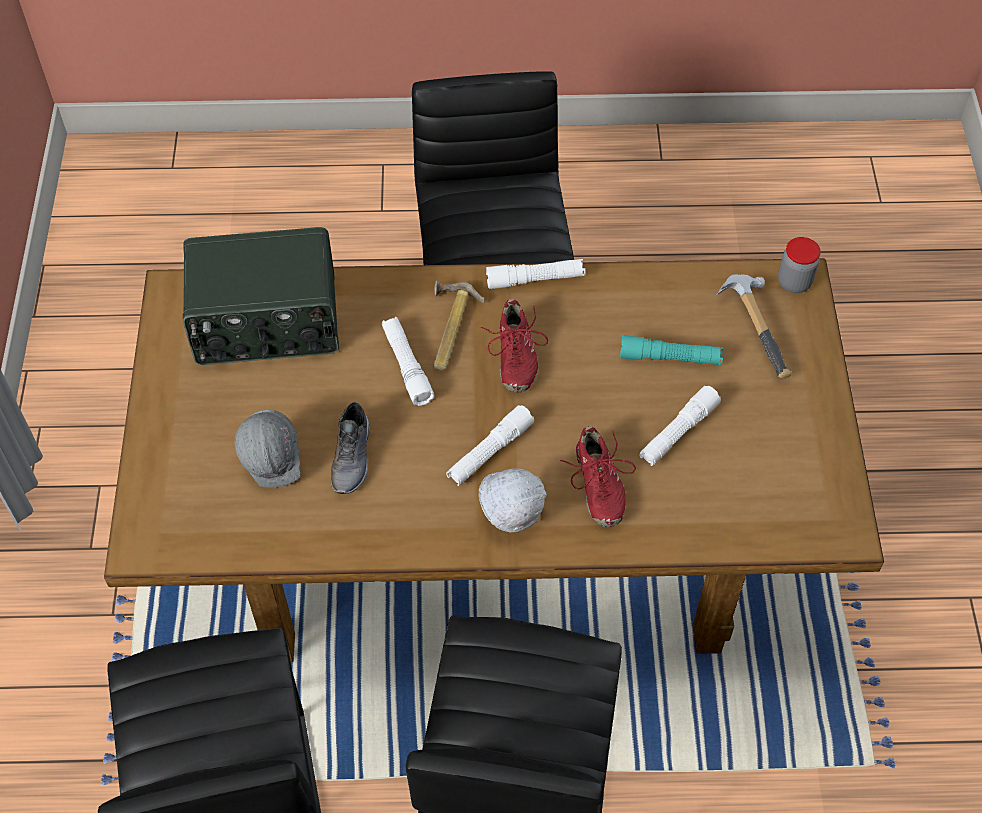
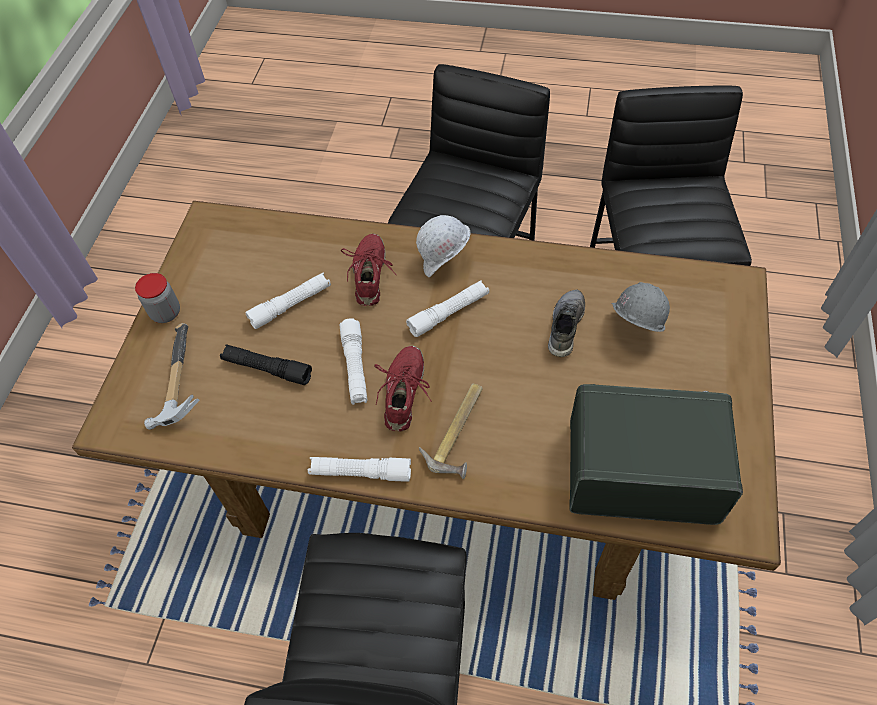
camera: 165 degrees left, 0 degrees up
(407, 366) = (506, 400): white flashlight -> white flashlight (355, 367)
(670, 358) = (267, 369): turquoise flashlight -> black flashlight
(794, 282) = (117, 424): jar -> jar (166, 313)

